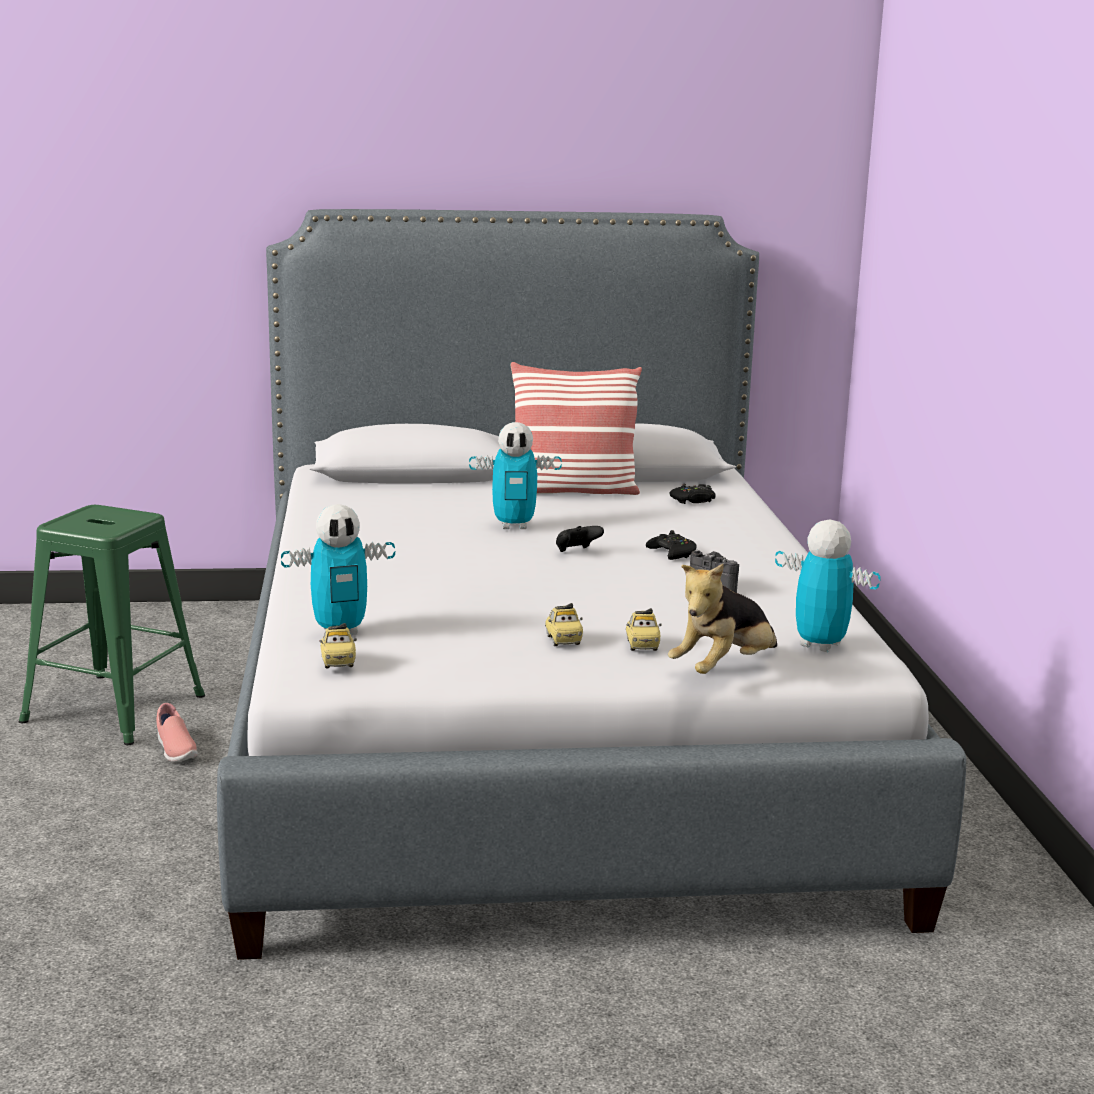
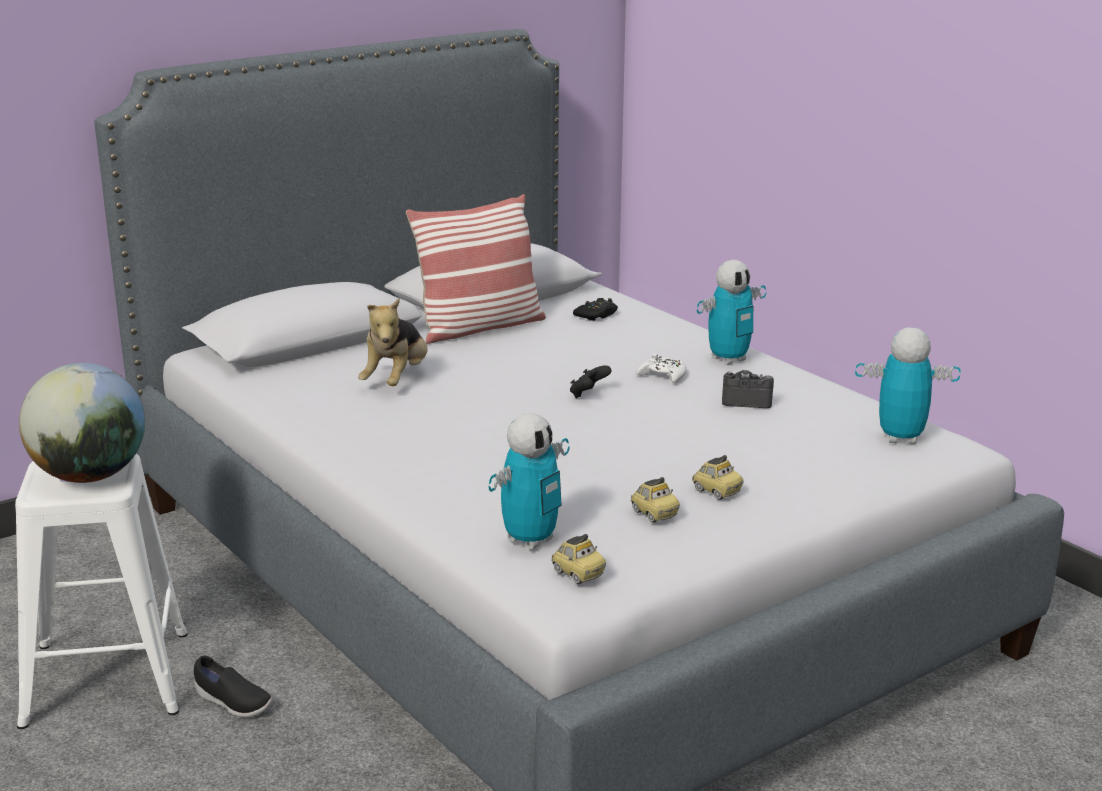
camera: 30 degrees left, 5 degrees up
(106, 521) = (90, 476): none -> globe
(111, 708) = (104, 679): green stool -> white stool
(175, 750) = (232, 703): pink shoe -> black shoe
(514, 526) = (493, 380): toy robot -> toy robot (728, 359)
(642, 645) = (781, 478): toy car -> toy car (654, 514)
(672, 553) = (663, 376): black game controller -> white game controller
(724, 669) = (871, 483): plush toy -> plush toy (396, 380)

